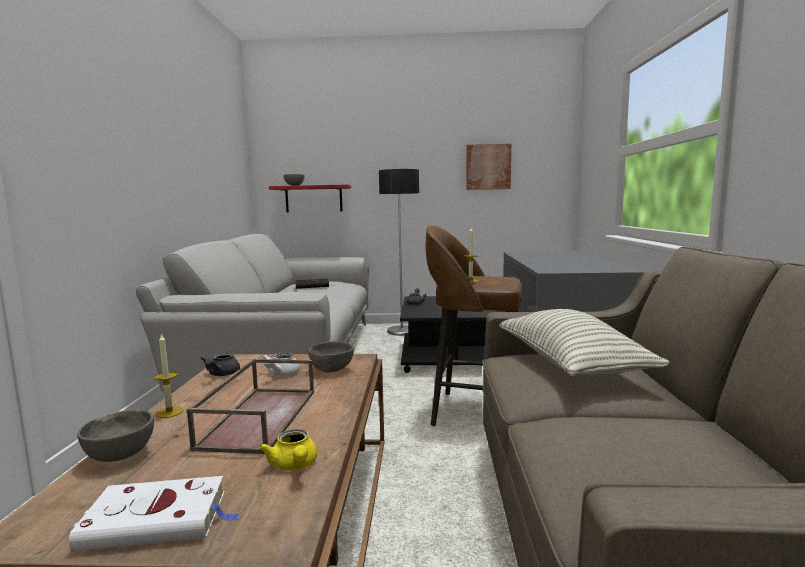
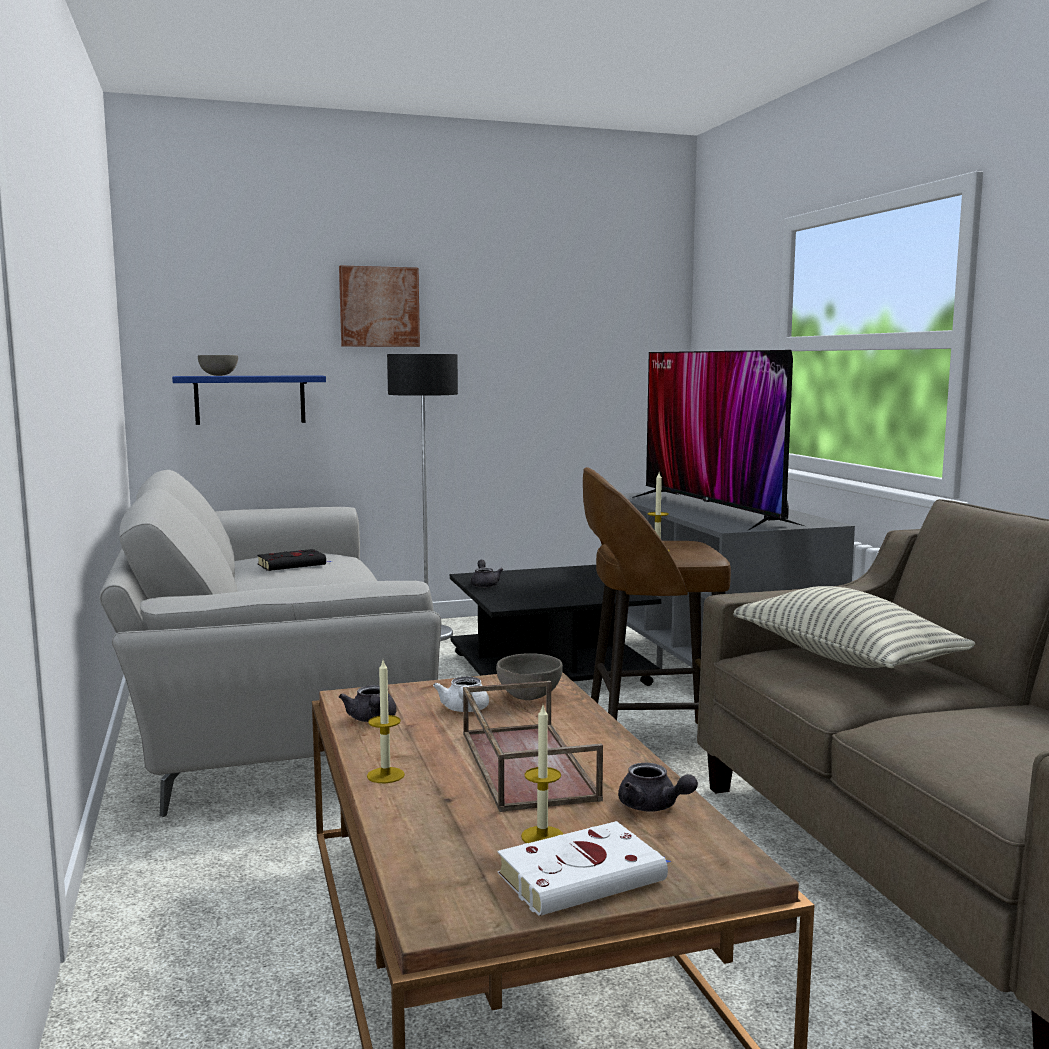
camera: 20 degrees left, 0 degrees up
(121, 455) = (415, 830): grey bowl -> none
(186, 477) = (542, 836): none -> candle
(294, 466) = (653, 807): yellow teapot -> grey teapot
(313, 199) = (250, 399): red shelf -> blue shelf
(488, 167) = (556, 349): picture -> picture (379, 307)
(555, 261) = (711, 510): none -> television

